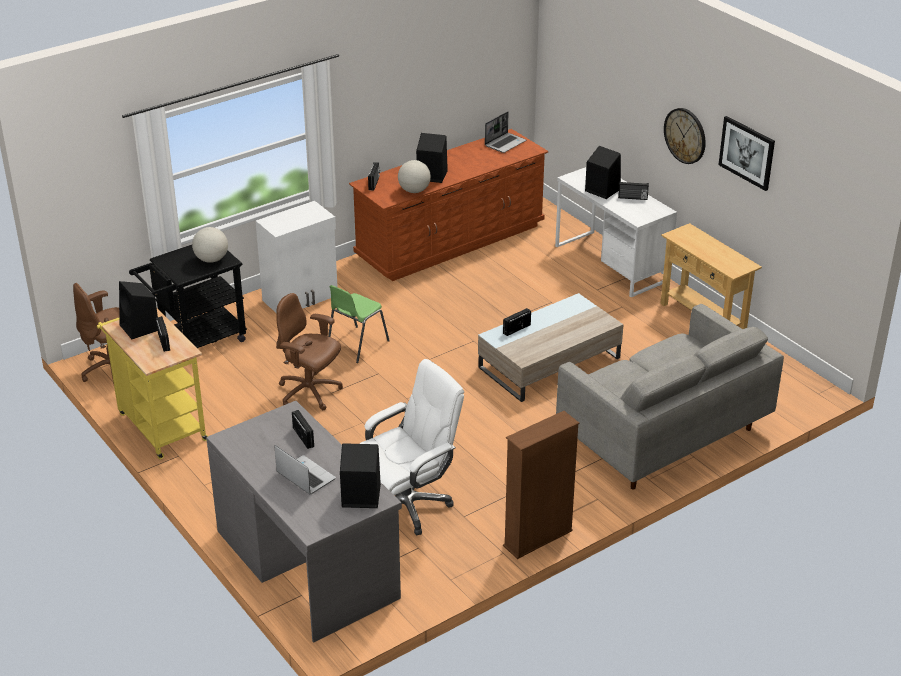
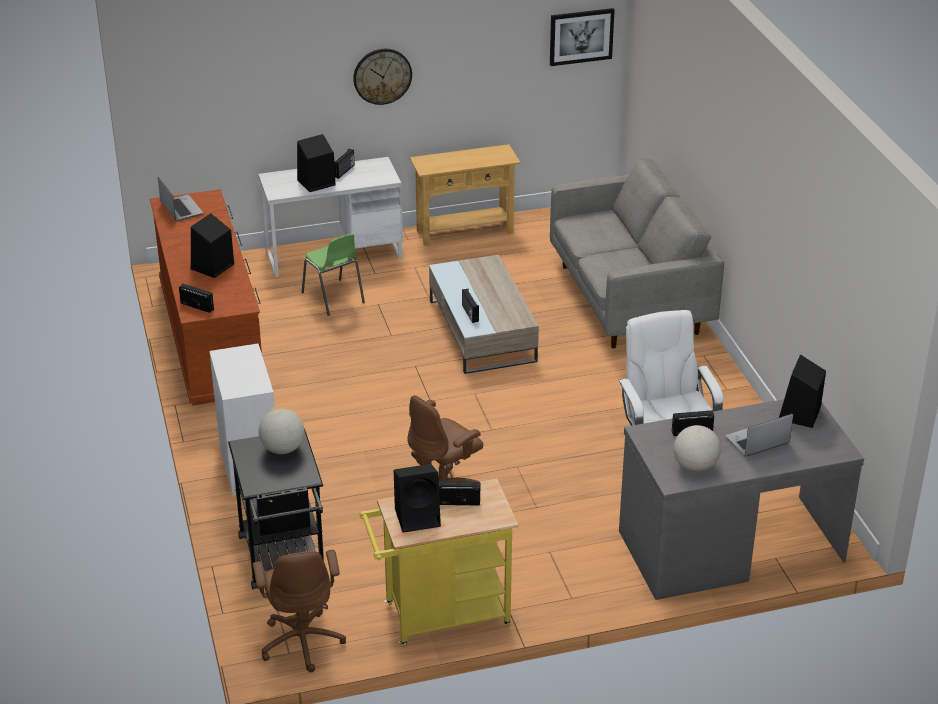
camera: 70 degrees left, 0 degrees up
(356, 345) = (373, 443): green chair -> green chair (333, 298)
(414, 191) = (237, 284): globe -> globe (695, 467)
(538, 538) = (745, 400): brown bookcase -> none
(747, 152) = (466, 50): picture -> picture (581, 36)

